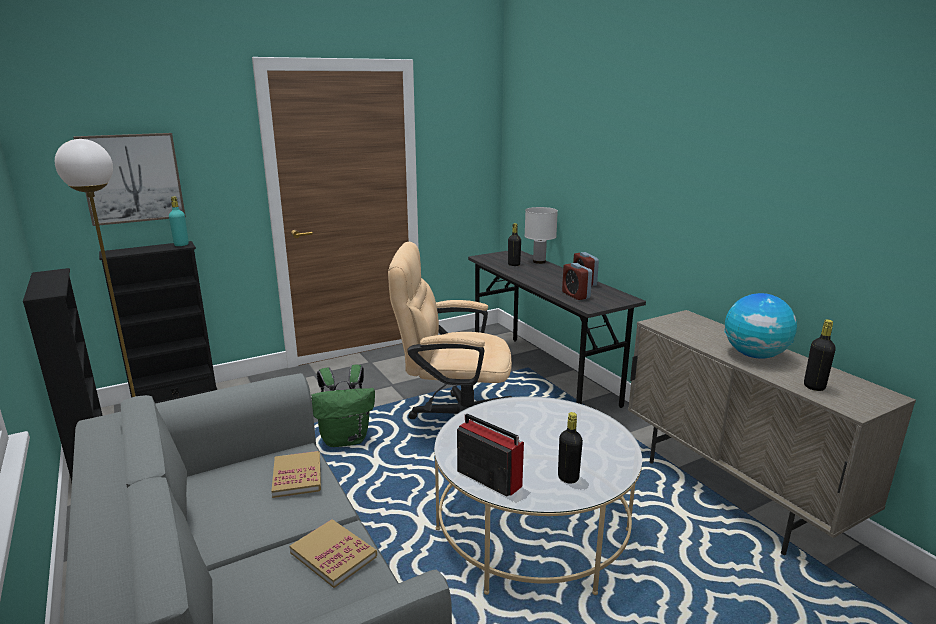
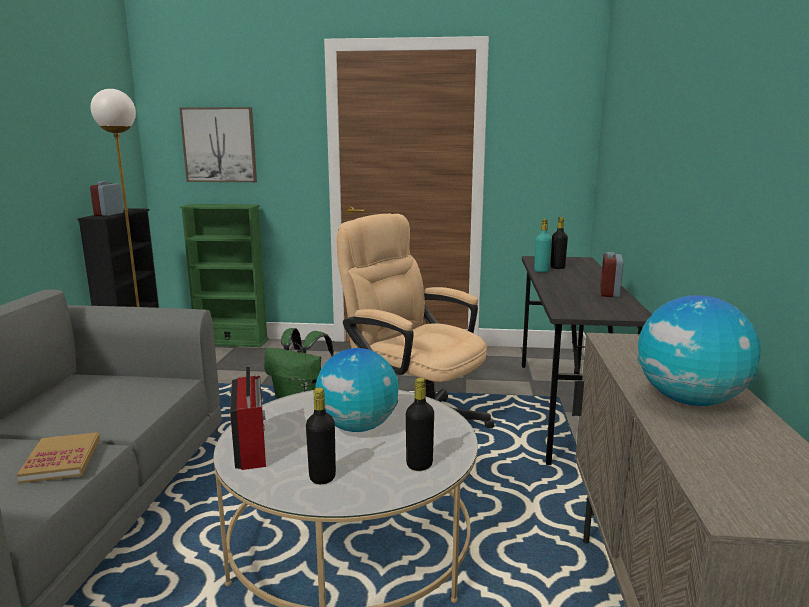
camera: 35 degrees right, 5 degrees down
(175, 398) = (231, 342): black bookcase -> green bookcase
(181, 245) = (245, 205): turquoise bottle -> turquoise bottle (541, 271)
(297, 476) = (141, 396): book -> none
(531, 435) = (358, 427): none -> globe
(539, 262) = (594, 269): white table lamp -> none
(575, 295) = (573, 301): alarm clock -> alarm clock (109, 214)
(814, 386) = (717, 461): black bottle -> black bottle (419, 464)

